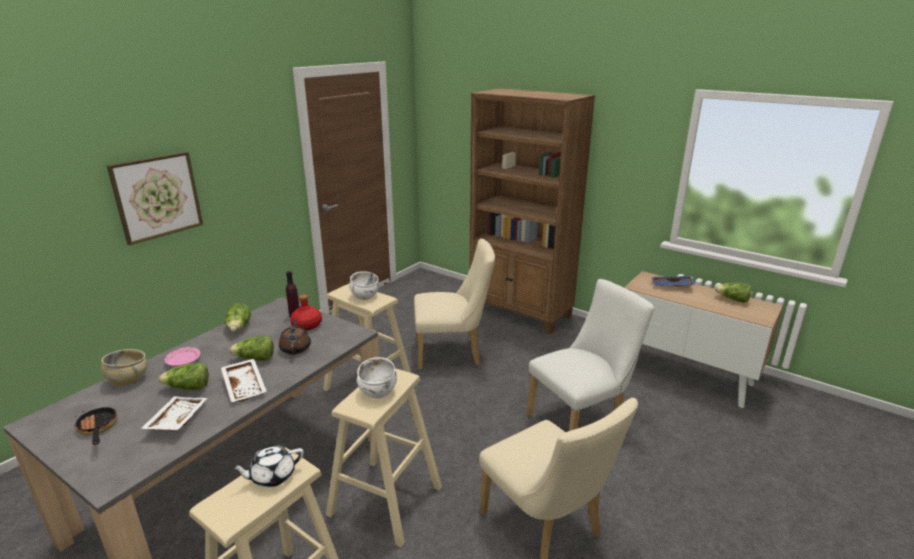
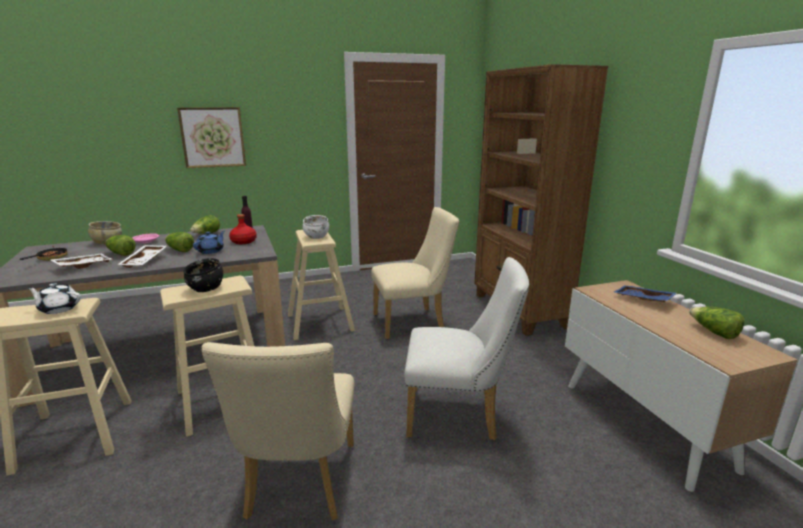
camera: 35 degrees right, 5 degrees down
(295, 348) = (211, 251): brown teapot -> blue teapot
(377, 391) = (206, 288): white bowl -> black bowl
(453, 353) = (413, 322): beige chair -> beige chair turned 45 degrees counterclockwise

